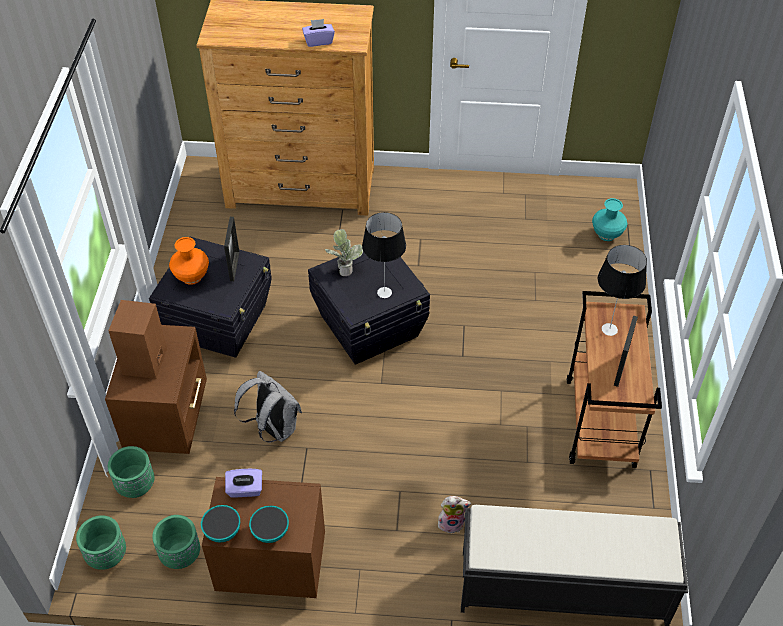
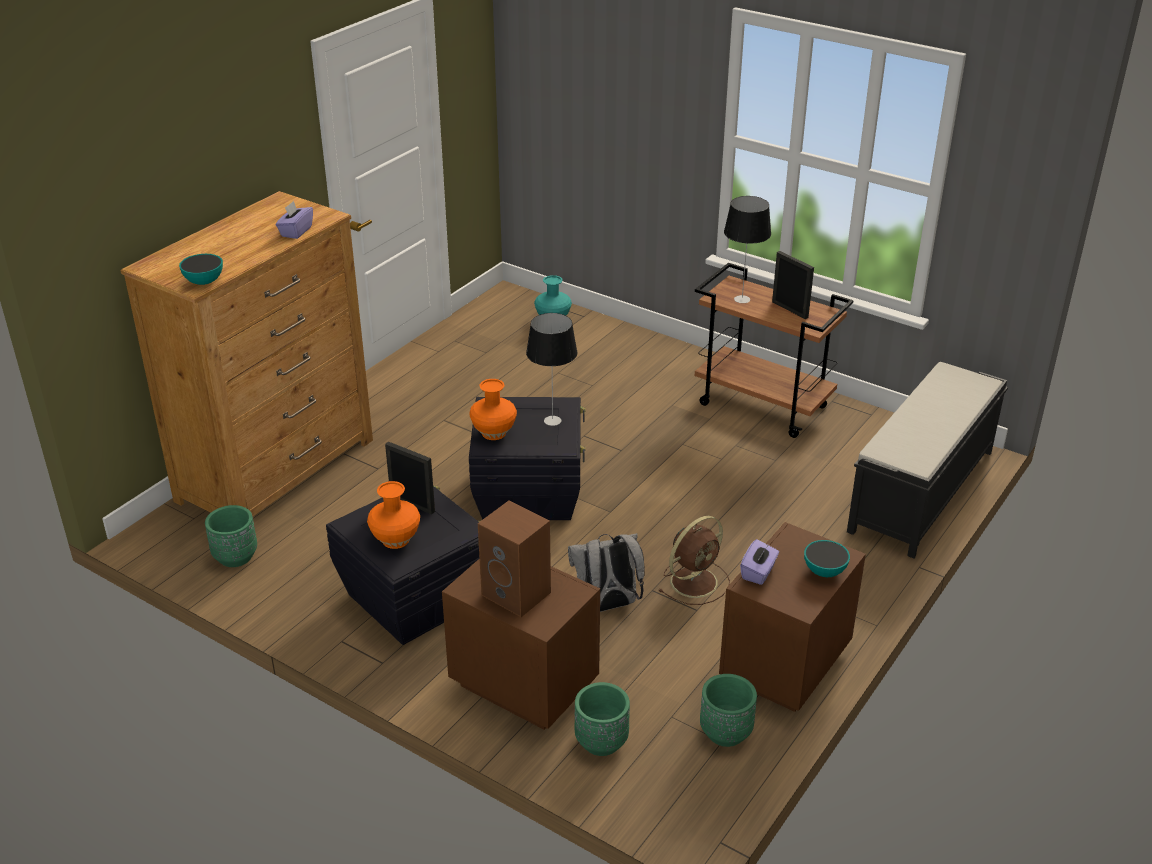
camera: 60 degrees left, 15 degrees down
(107, 555) = (685, 798): green planter -> green planter (235, 557)
(222, 531) = (802, 604): bowl -> bowl (204, 282)
(333, 470) = (695, 581): none -> brown fan
(344, 268) = (494, 433): potted plant -> orange vase
(451, 523) = (812, 528): plush toy -> none

